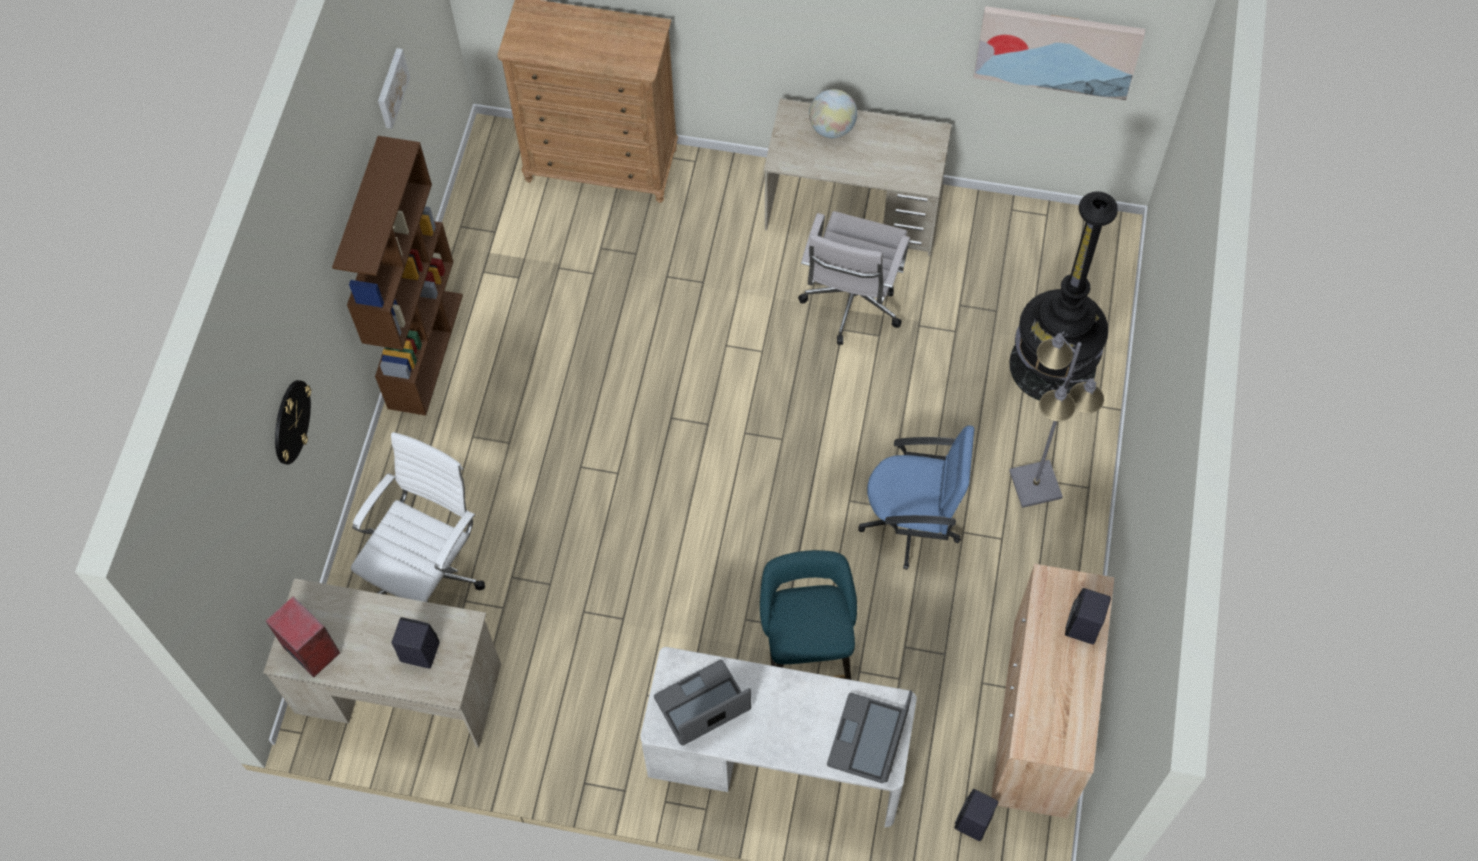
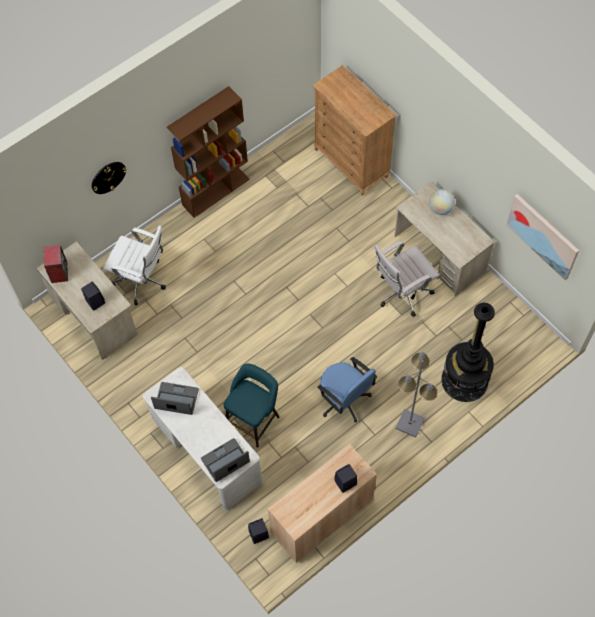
camera: 40 degrees right, 0 degrees up
(391, 88) = (251, 70): picture -> none
(431, 574) = (142, 281): white office chair -> white office chair turned 45 degrees clockwise

